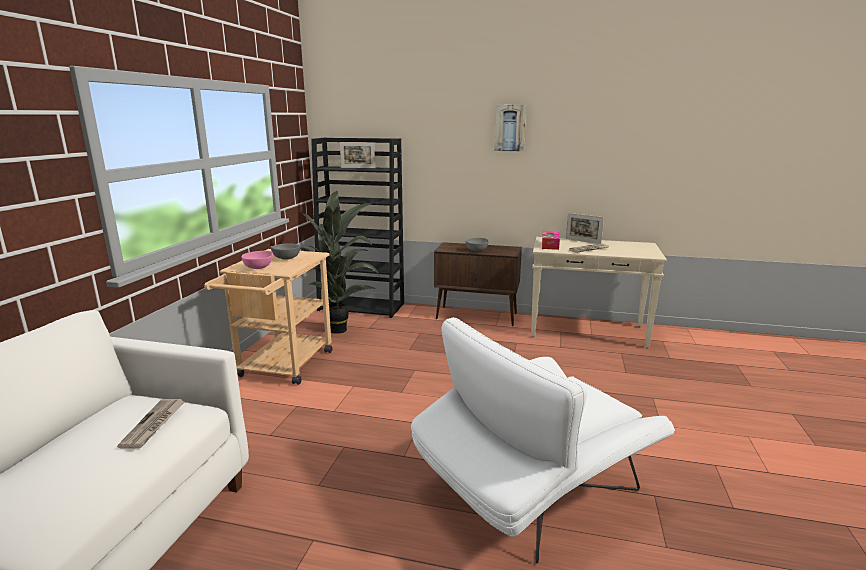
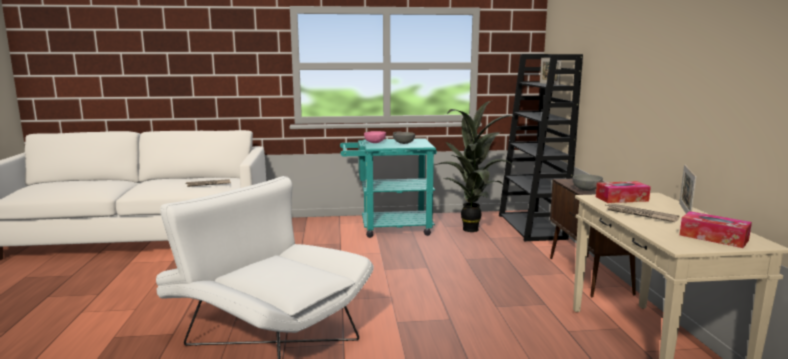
camera: 70 degrees right, 5 degrees down
(282, 367) = (388, 228): beige cart -> turquoise cart
(510, 128) = (657, 39): picture -> none
(637, 248) = (713, 237): none -> tissue box

